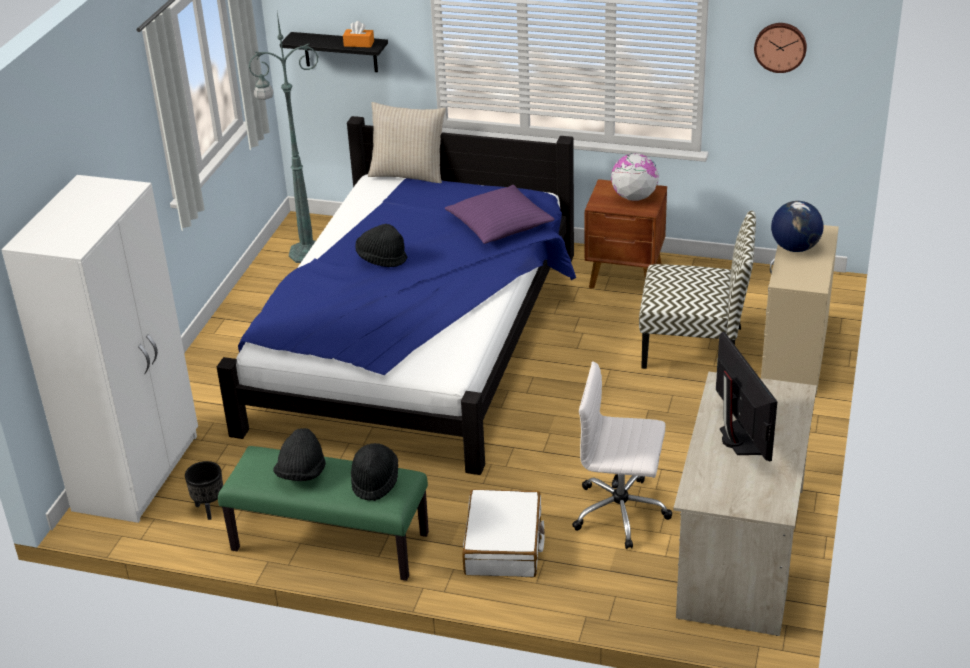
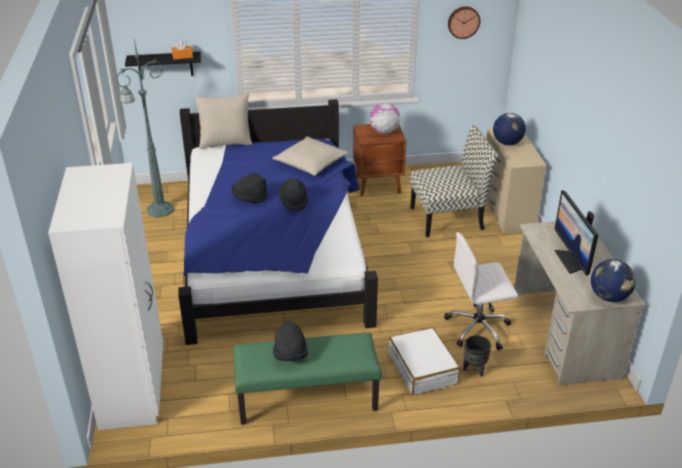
camera: 25 degrees left, 0 degrees up
(209, 509) = (205, 399): black planter -> black planter (474, 369)
(374, 481) = (345, 346): black hat -> black hat (293, 201)
(499, 224) = (311, 163): purple pillow -> beige pillow
(738, 440) = (571, 261): monitor -> monitor turned 150 degrees counterclockwise
(749, 502) = (609, 297): none -> globe

